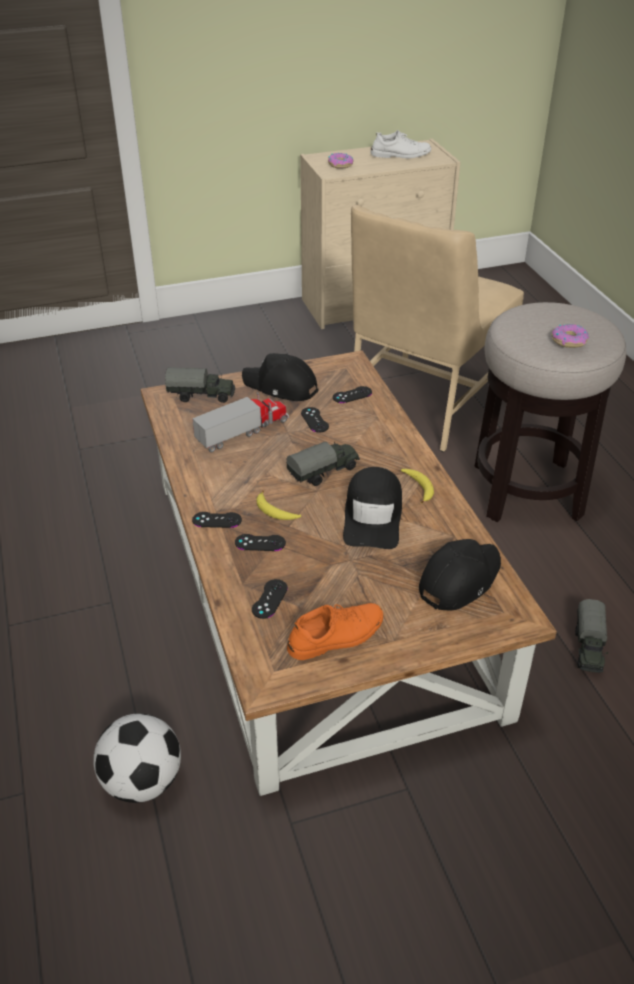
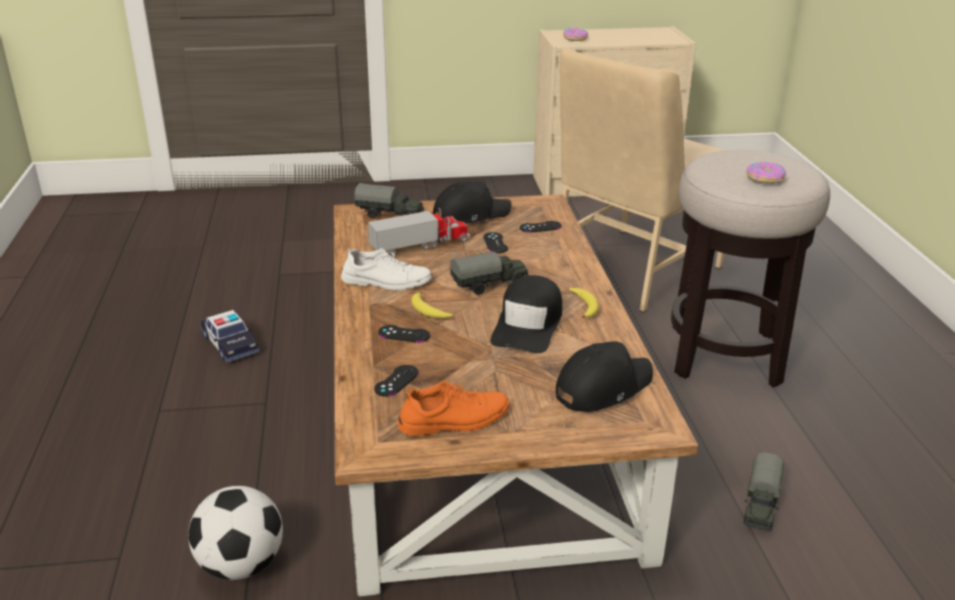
camera: 10 degrees right, 10 degrees down
(54, 539) = (230, 344): none -> toy car
(217, 520) = (367, 311): black game controller -> none
(280, 387) = (470, 214): black cap -> black cap turned 120 degrees clockwise
(400, 154) = (637, 35): white shoe -> white shoe (386, 281)

